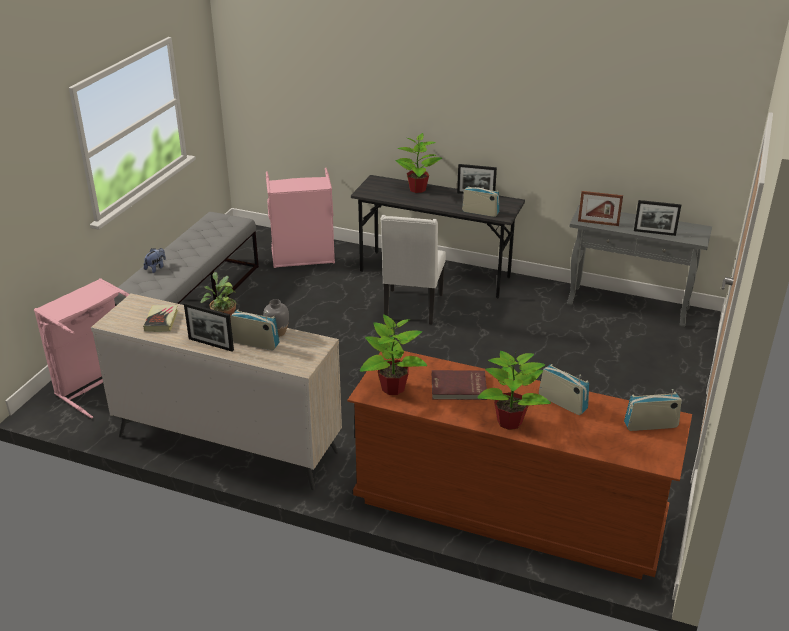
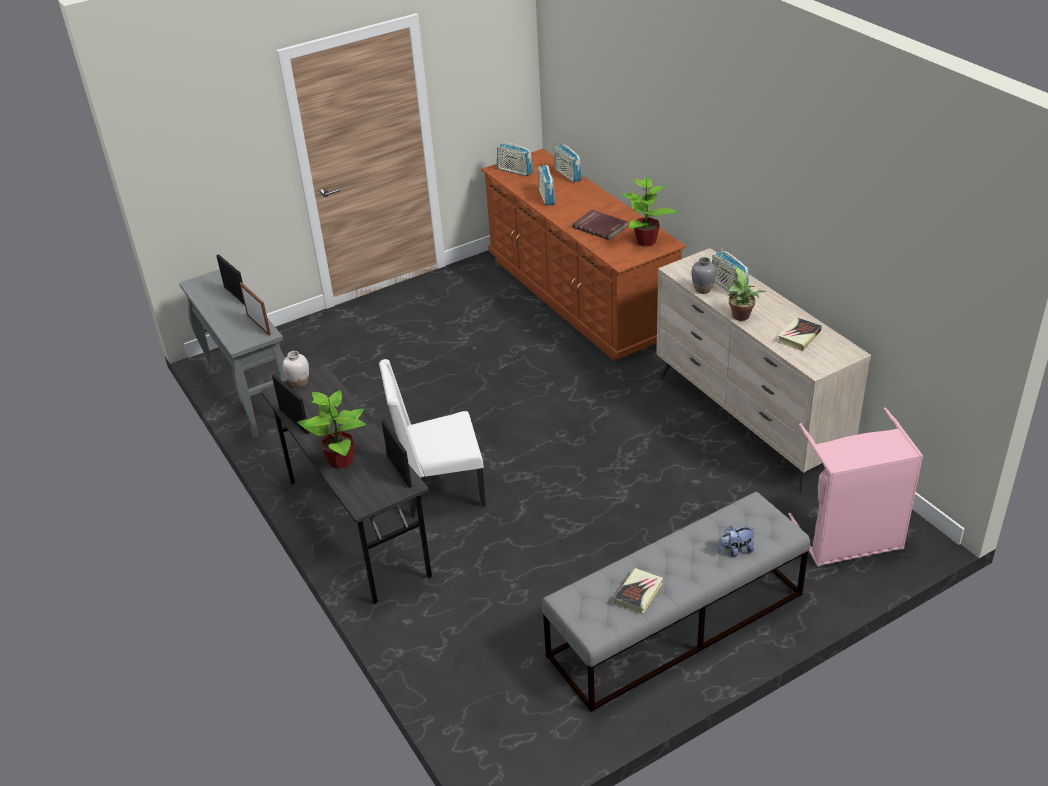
camera: 140 degrees left, 5 degrees up
(201, 234) = (638, 593): none -> book
(211, 344) = (767, 299): picture frame -> picture frame (399, 471)
(303, 257) = (473, 643): pink laundry basket -> none
(412, 308) = (440, 490): white chair -> white chair turned 150 degrees counterclockwise
(480, 212) = (332, 391): radio -> radio (568, 175)
(509, 209) = (299, 383): none -> white vase
(510, 421) = (594, 198): potted plant -> none

